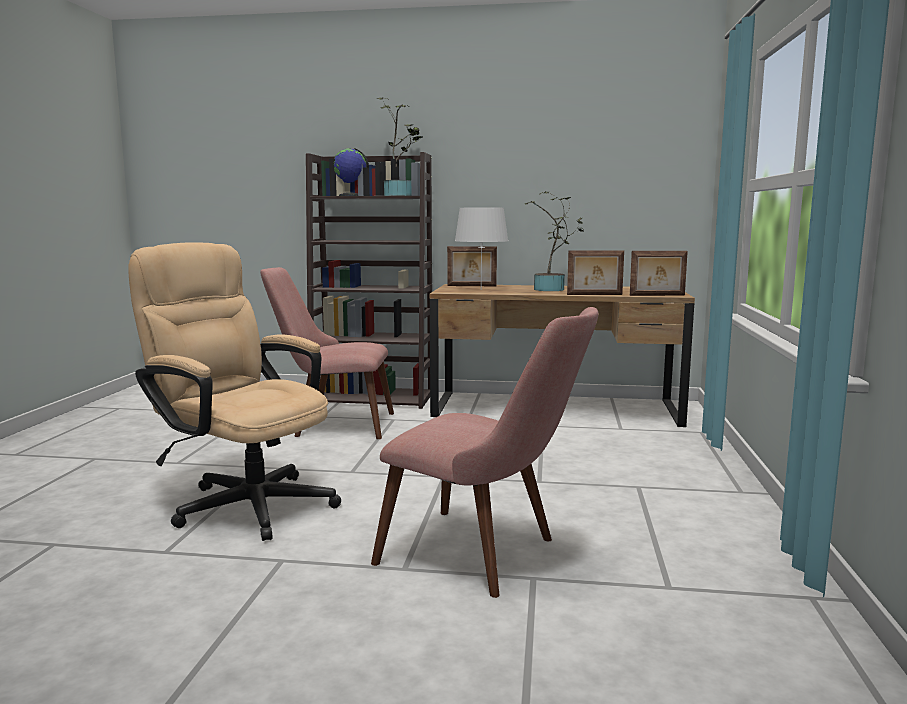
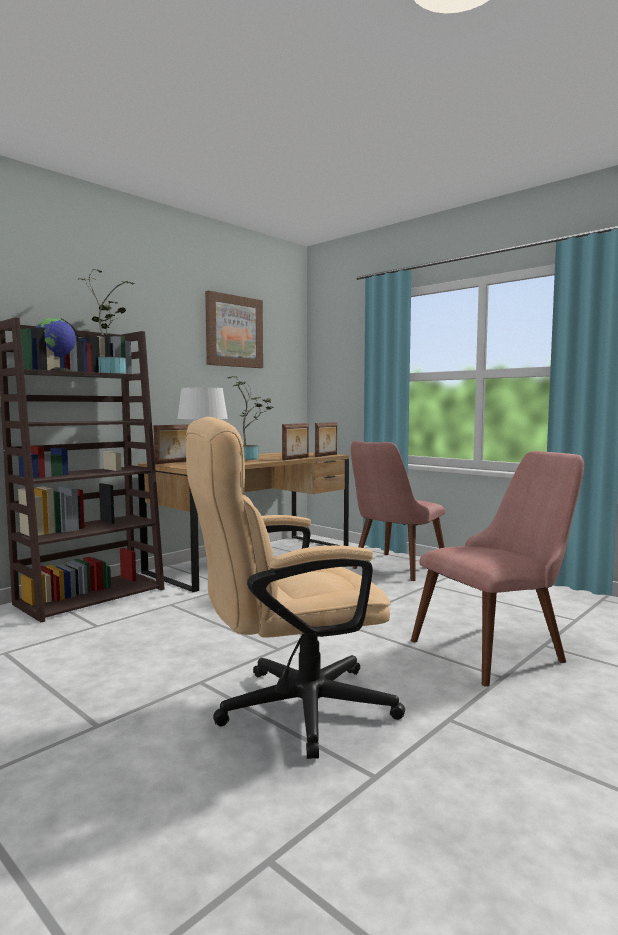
camera: 55 degrees left, 5 degrees down
(331, 424) = (132, 628): pink chair -> pink chair (393, 569)
(581, 135) = (233, 331): none -> picture

